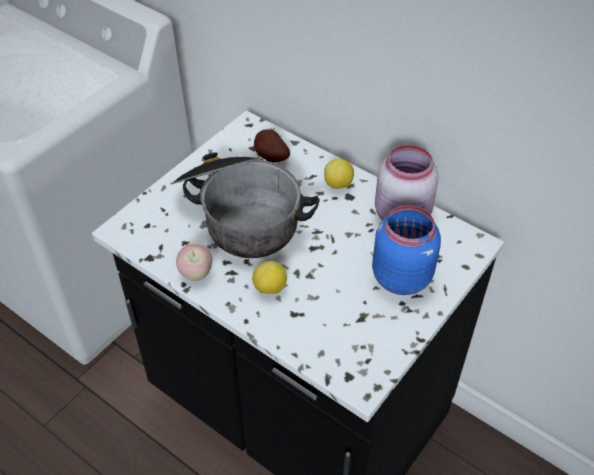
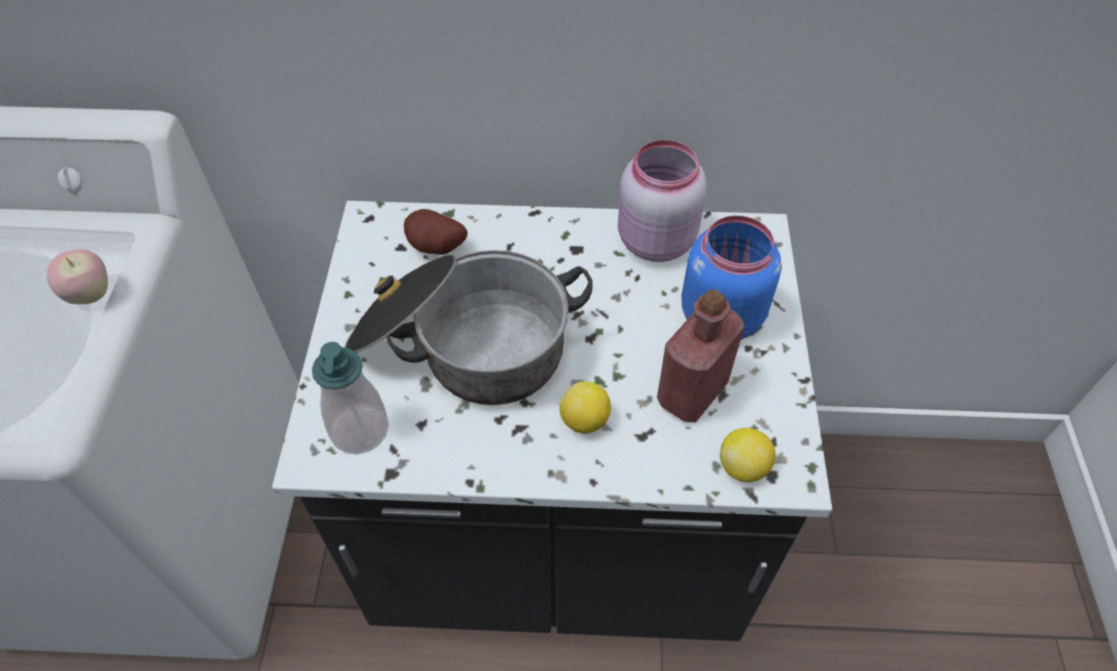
camera: 35 degrees left, 5 degrees up
(153, 229) = (359, 430): none -> soap dispenser
(196, 274) = (475, 458): apple -> apple (91, 295)
(338, 184) = (550, 240): lemon -> lemon (743, 467)
(344, 308) = (692, 392): none -> red bottle

